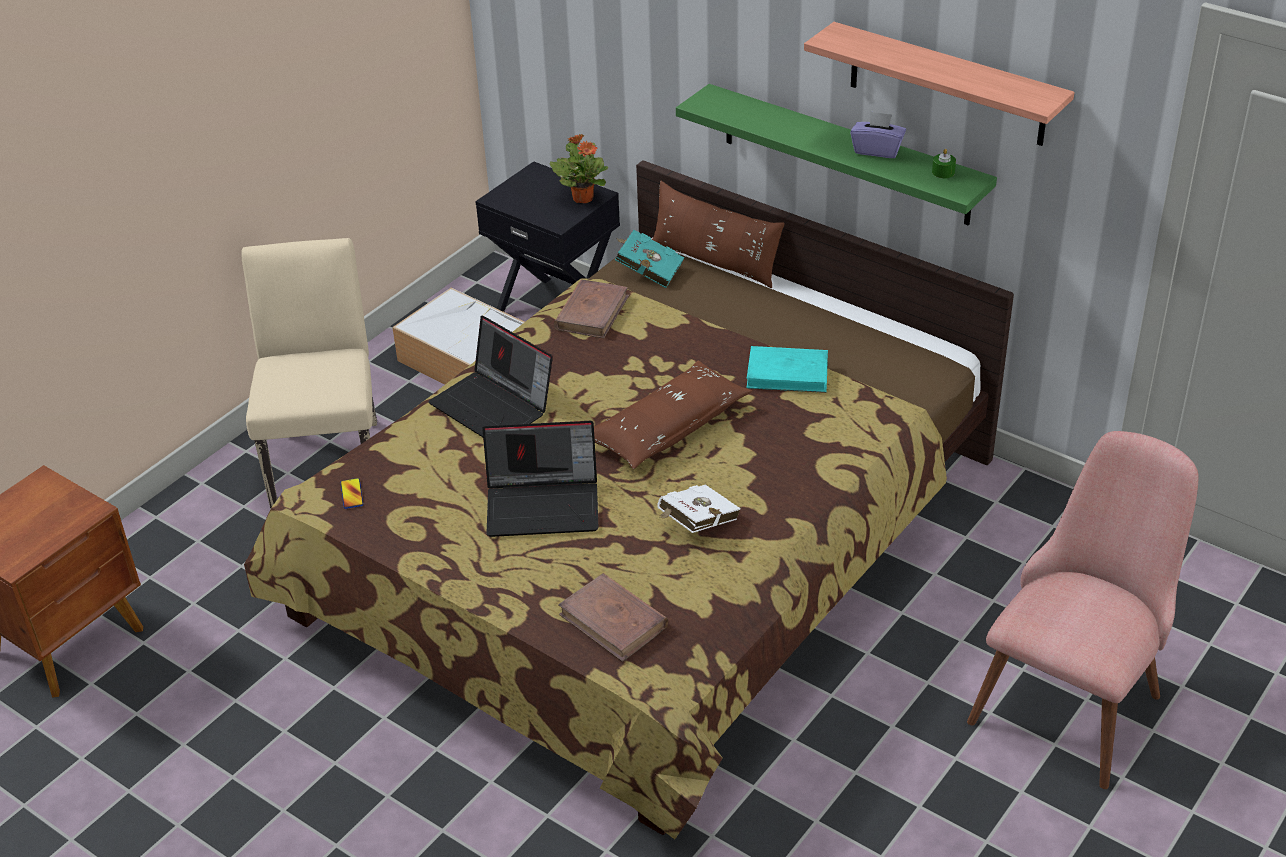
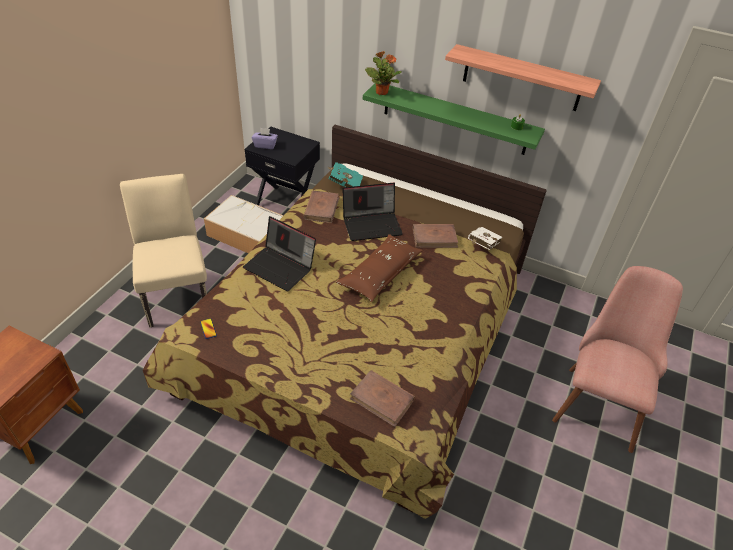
camera: 15 degrees left, 5 degrees up
(544, 504) = (323, 326): laptop -> laptop (372, 224)
(582, 198) = (301, 145): potted plant -> potted plant (381, 92)
(695, 524) = (411, 332): white book -> white book (482, 246)
(714, 262) = (377, 177): brown pillow -> none
(788, 373) = (434, 238): turquoise book -> brown book
(877, 150) = (478, 115): purple tissue box -> purple tissue box (265, 145)

